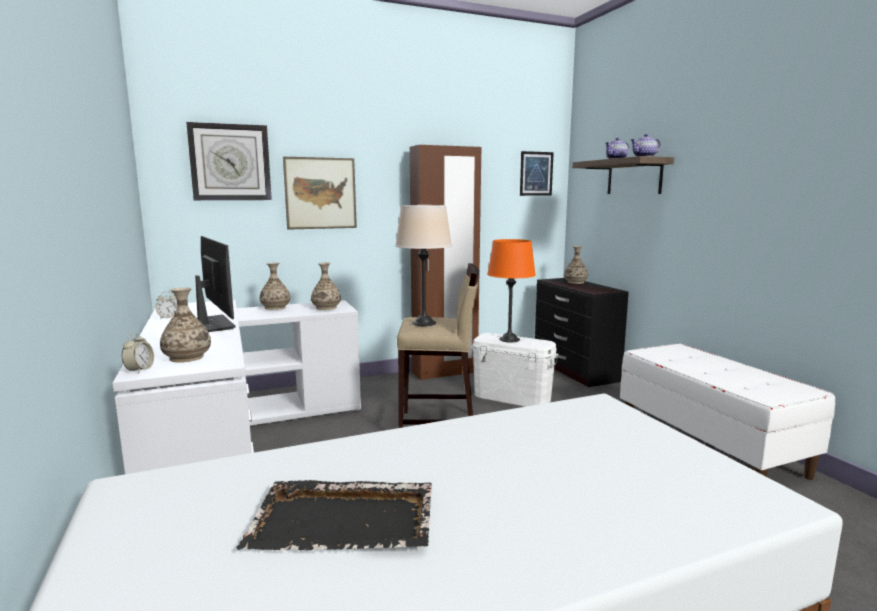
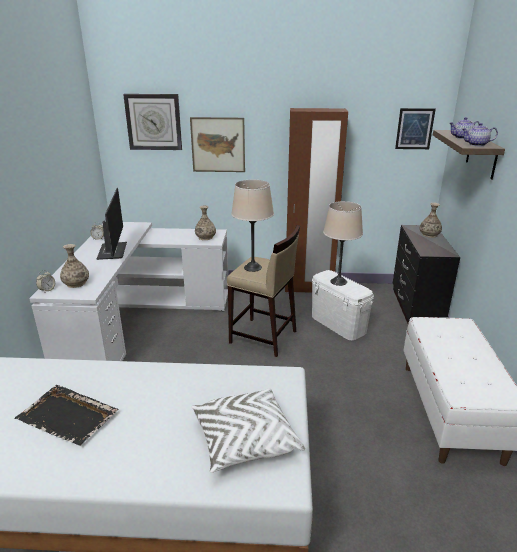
camera: 25 degrees right, 15 degrees up
(275, 307) = (175, 231): vase -> none
(509, 339) = (338, 281): orange table lamp -> beige table lamp
(654, 471) = (245, 440): none -> white pillow

